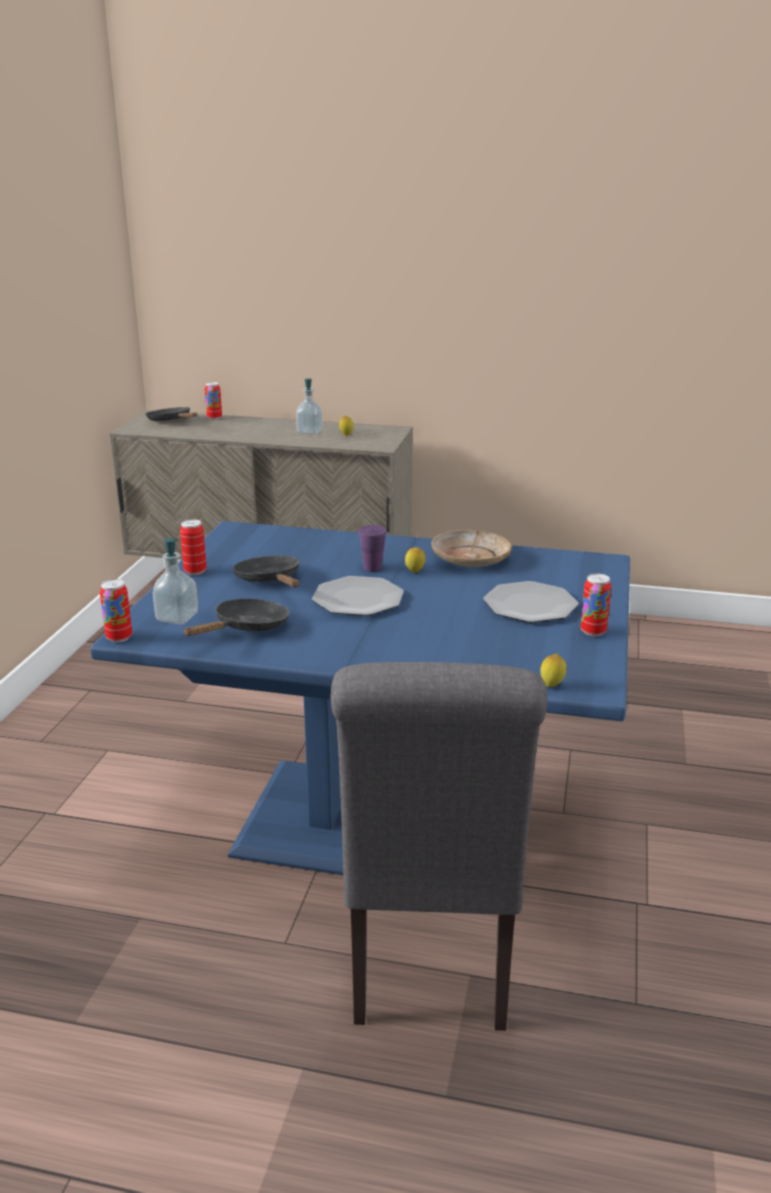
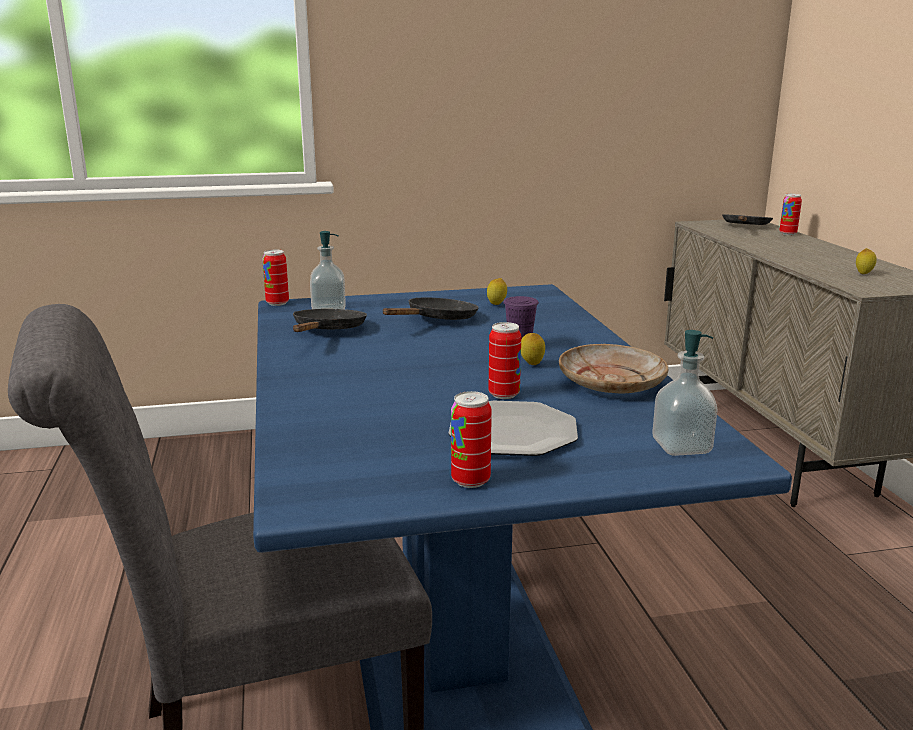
camera: 65 degrees right, 5 degrees down
(195, 571) = (426, 297): can -> can (504, 394)
(246, 628) = (327, 331): black frying pan -> black frying pan turned 90 degrees counterclockwise
(309, 432) = (835, 262): soap dispenser -> soap dispenser (681, 446)
(358, 599) = (433, 355): plate -> none
(552, 686) = (288, 476): lemon -> lemon (496, 305)

